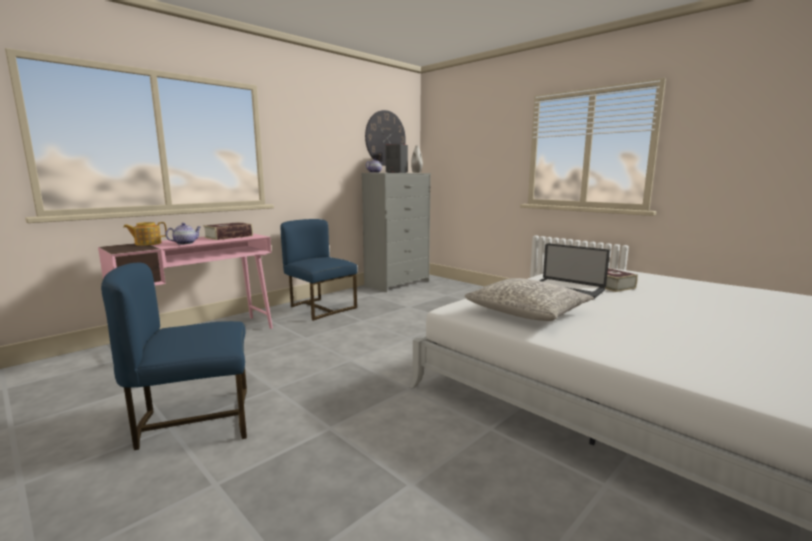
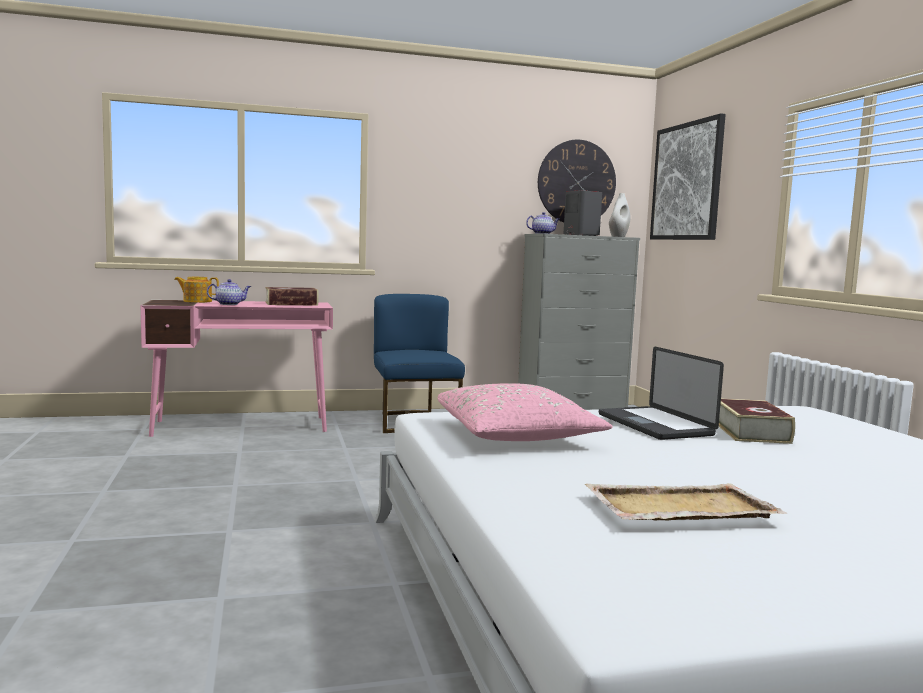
camera: 30 degrees right, 5 degrees down
(195, 421) = (129, 491): blue chair -> none
(454, 138) = (687, 181): none -> picture
(528, 312) = (517, 435): grey pillow -> pink pillow
(702, 341) = (678, 508): none -> beige tray

